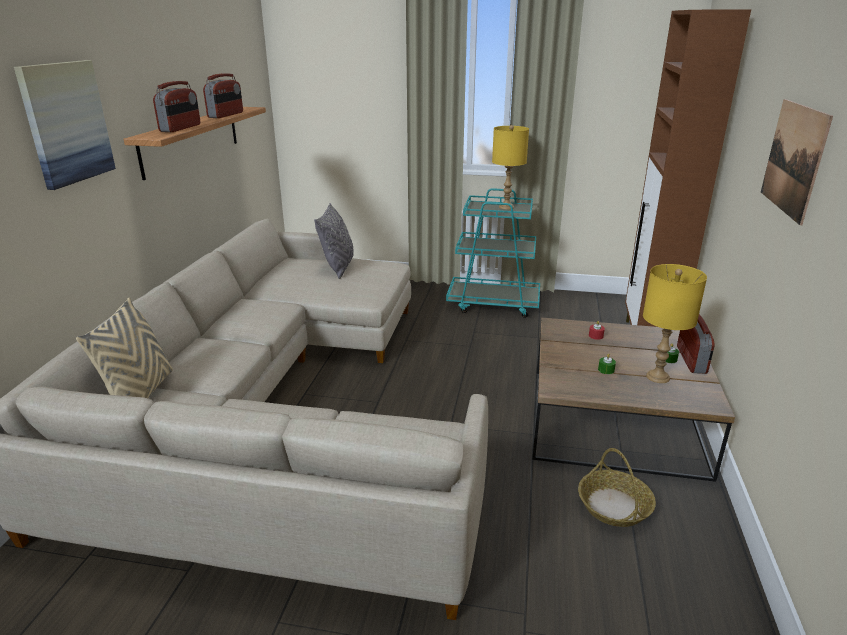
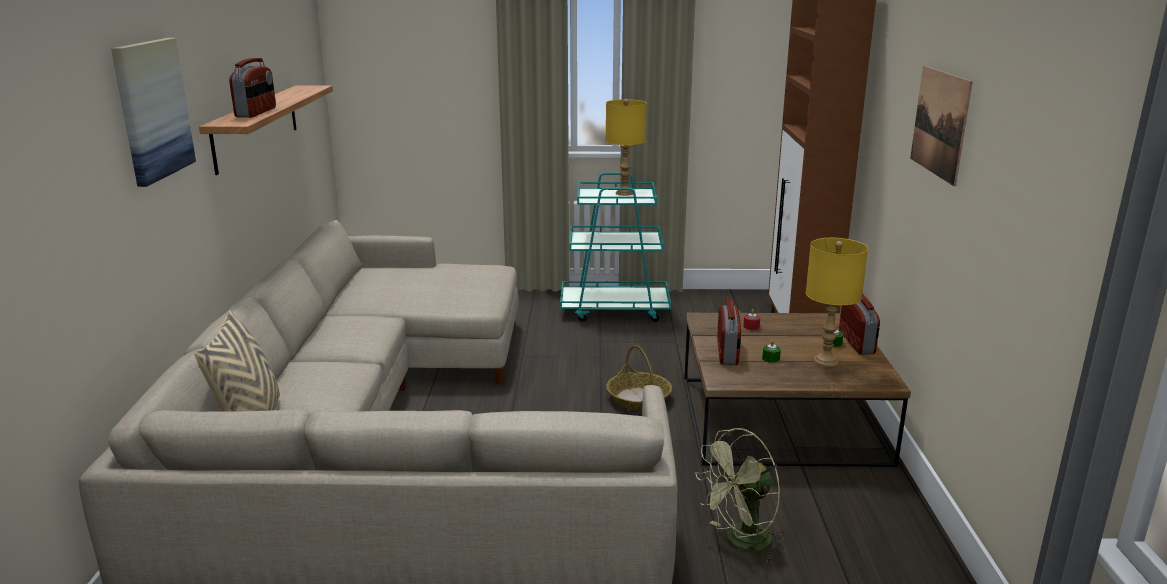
camera: 10 degrees left, 5 degrees down
(226, 115) = (294, 96): radio -> radio (728, 352)
(338, 267) = (432, 274): grey pillow -> none
(549, 545) = (741, 543): none -> green fan
(614, 506) = (799, 500): basket -> basket (639, 398)

